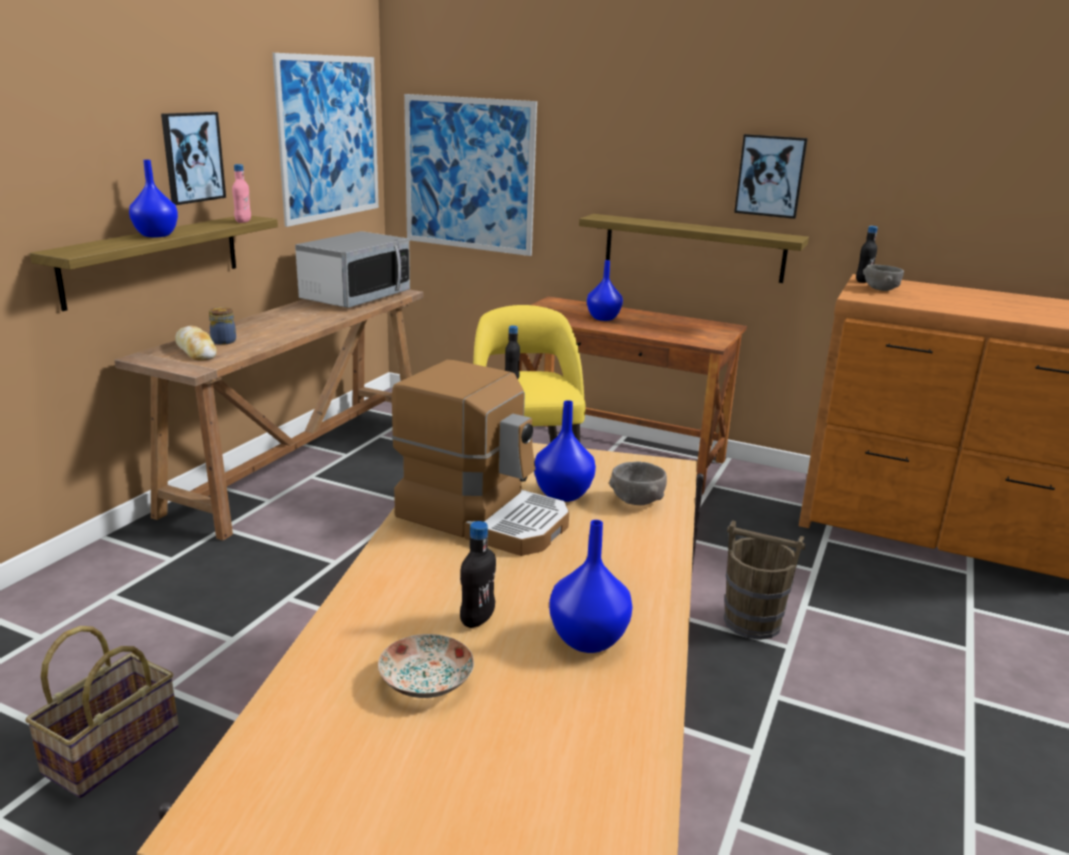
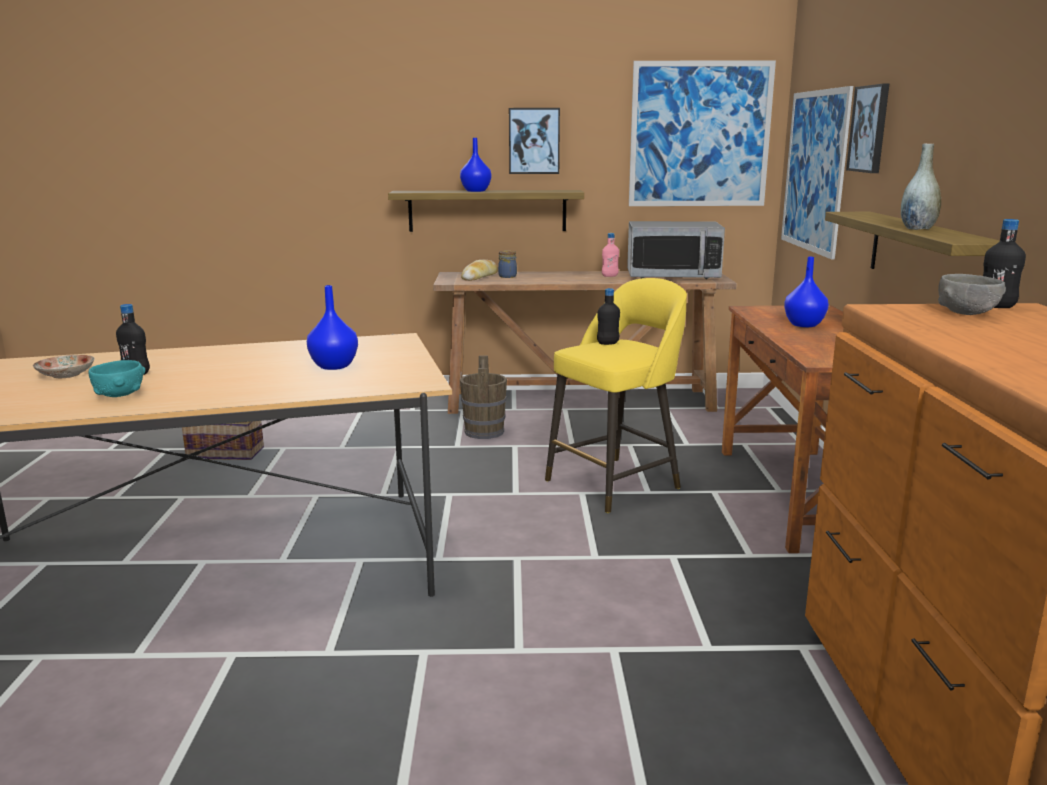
camera: 65 degrees right, 5 degrees down
(243, 221) = (555, 191): pink bottle -> pink bottle (609, 276)
(484, 516) = (279, 357): coffee machine -> none
(588, 638) = (120, 395): blue vase -> turquoise bowl
(637, 501) = (341, 382): grey bowl -> none
(719, 230) = (917, 228): none -> grey vase
(751, 622) = (545, 621): brown bucket -> brown bucket (484, 432)
(770, 176) = (990, 155): picture -> picture (870, 129)

